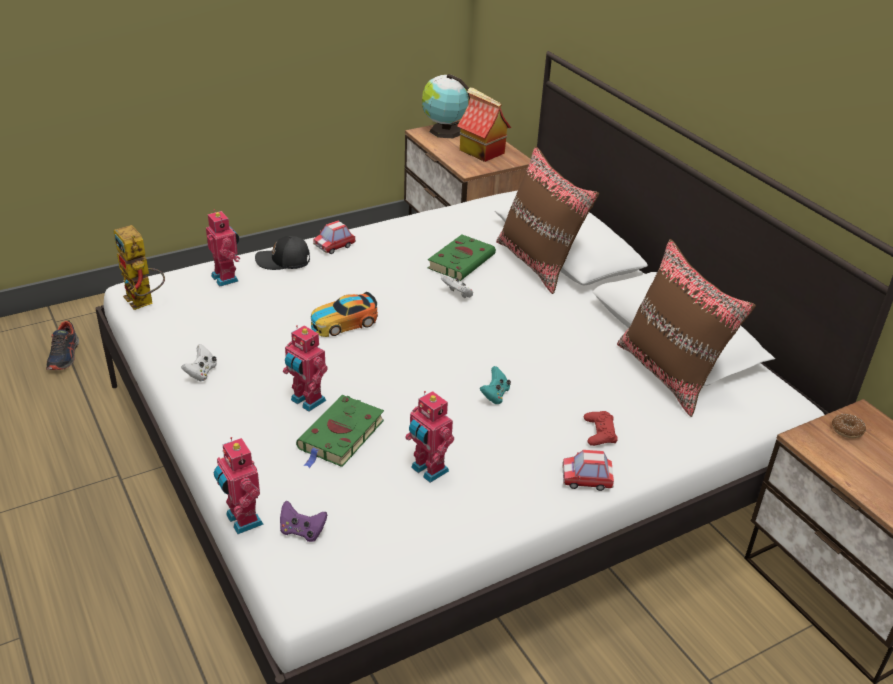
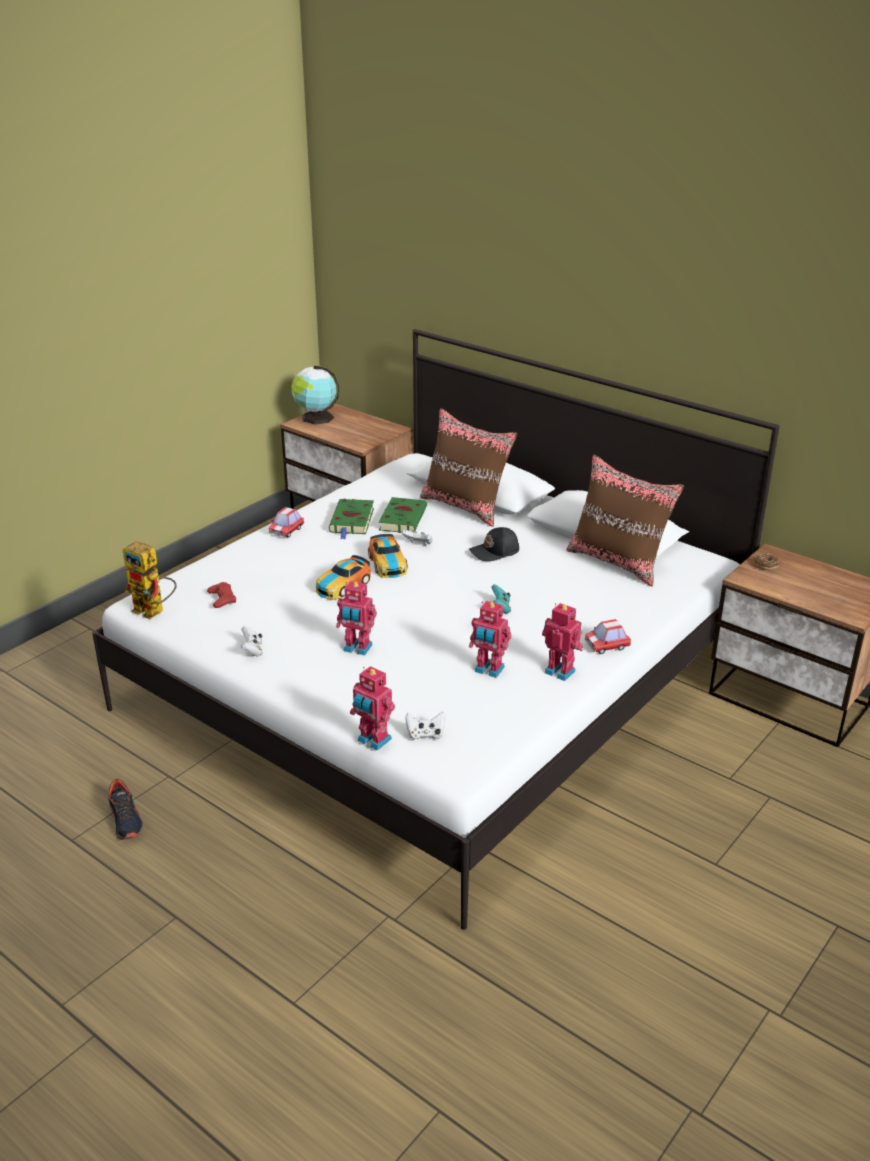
camera: 20 degrees left, 5 degrees down
(64, 356) = (39, 697): shoe -> shoe (126, 820)
(226, 278) = (213, 575): toy robot -> toy robot (561, 671)
(283, 261) = (252, 552): black cap -> black cap (495, 552)
(302, 531) = (425, 734): purple game controller -> white game controller
(340, 436) = (404, 665): green book -> green book (352, 521)
(408, 309) = (387, 563): none -> toy car
(481, 151) = (360, 429): toy house -> none
(599, 432) = (595, 613): red game controller -> red game controller (222, 598)

